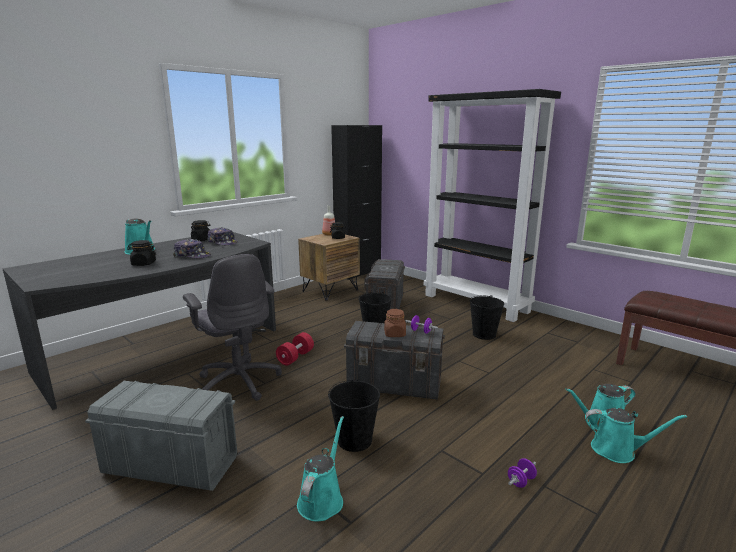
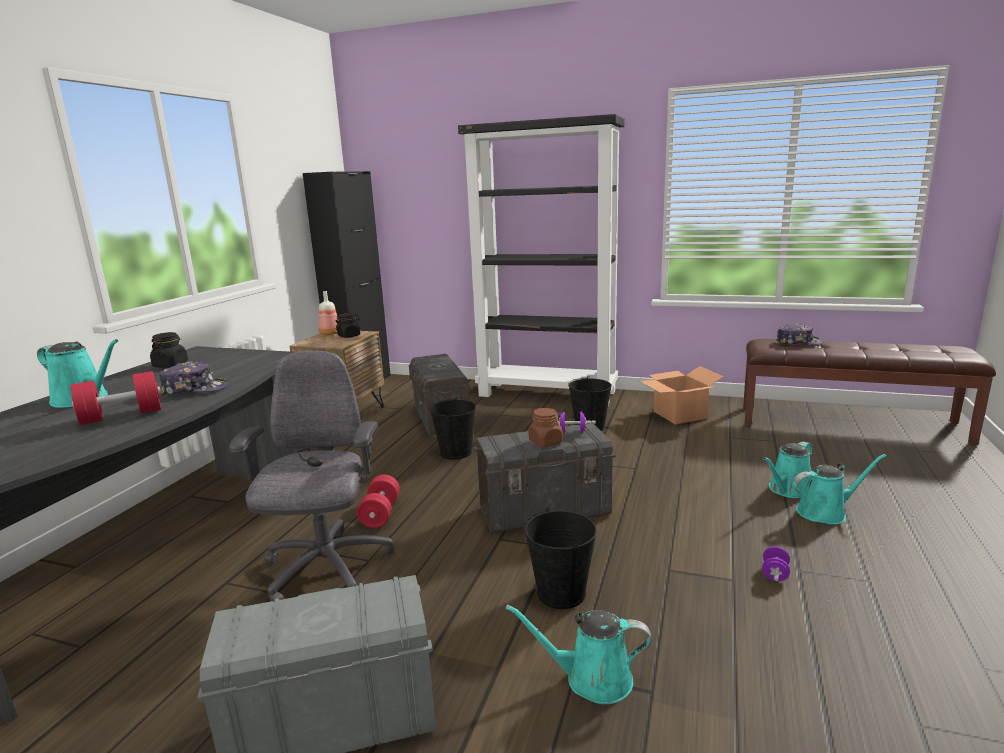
camera: 25 degrees left, 0 degrees up
(143, 264) = (122, 416): black jar -> red dumbbell
(222, 242) = (216, 363): cap -> cap (798, 342)
(239, 381) = (326, 570): grey office chair -> grey office chair turned 120 degrees counterclockwise
(322, 499) = (592, 679): turquoise watering can -> turquoise watering can turned 75 degrees counterclockwise
(567, 342) = (680, 415): none -> cardboard box

